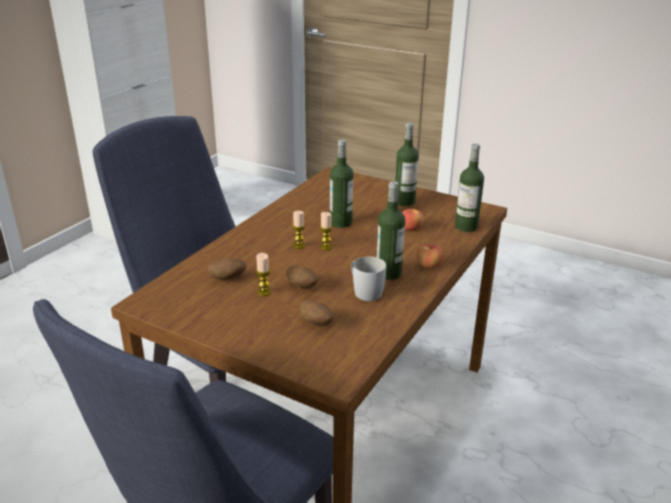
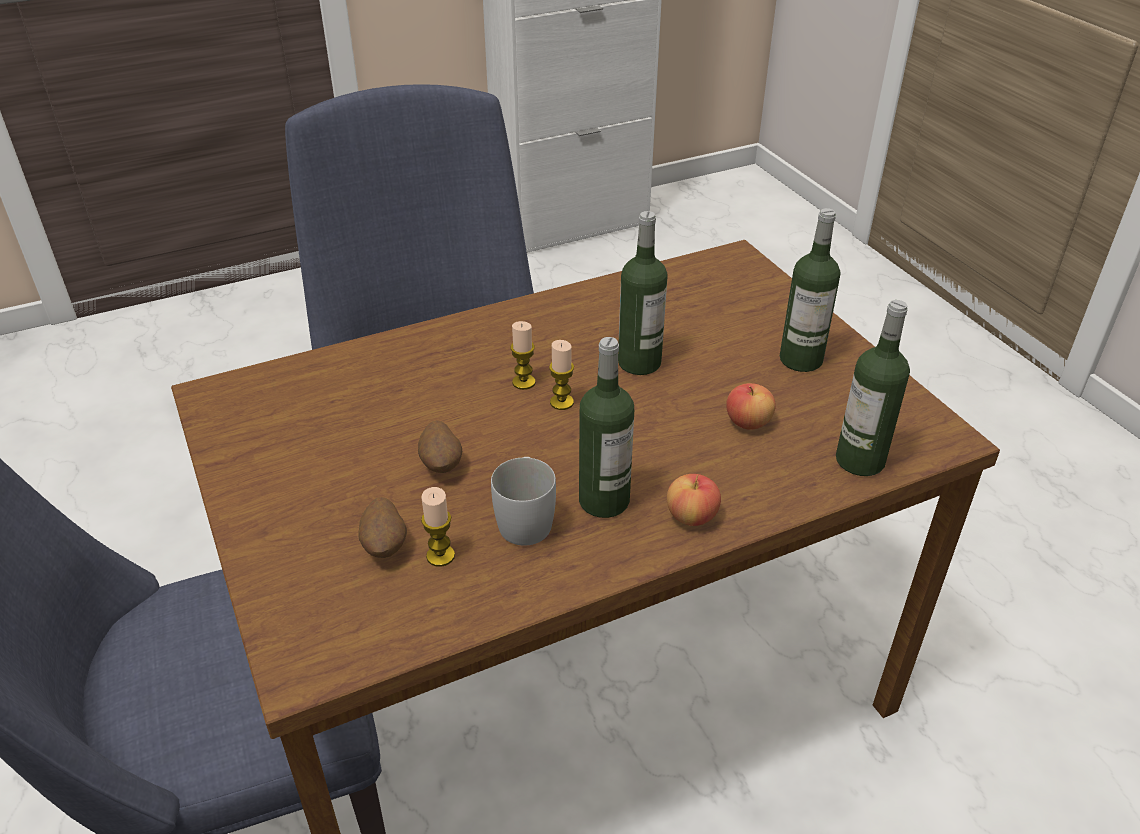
camera: 35 degrees right, 10 degrees up
(228, 278) = (358, 401): potato -> none
(264, 292) = (378, 449): candle -> candle (440, 556)

